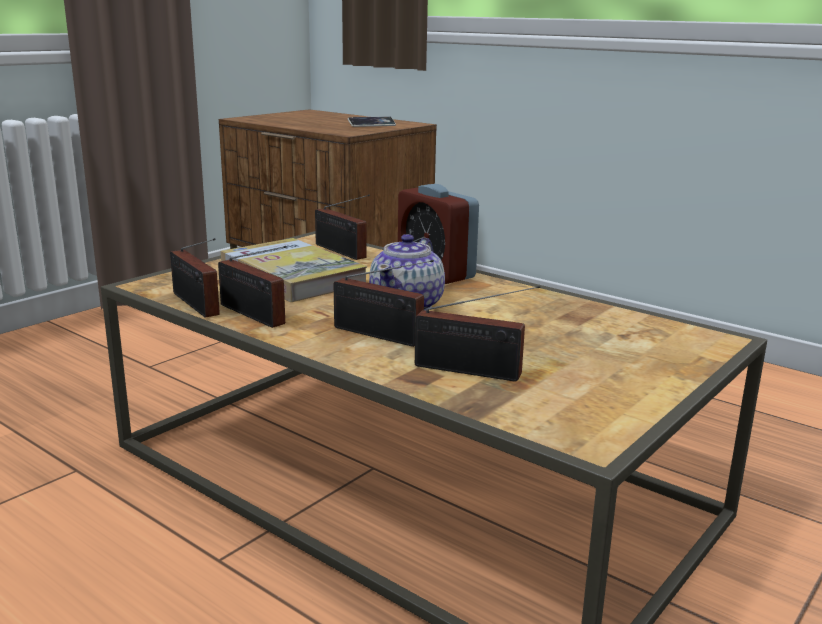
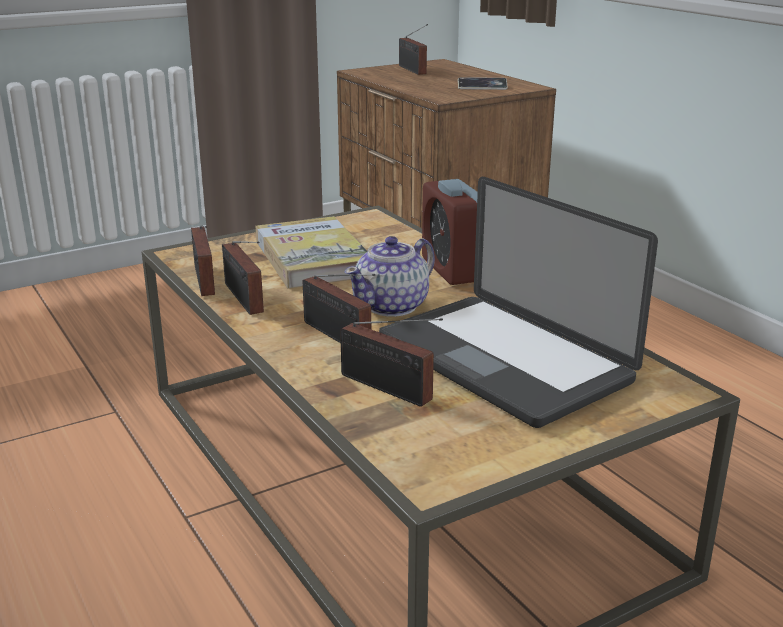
camera: 20 degrees right, 5 degrees up
(342, 252) = (382, 234): radio -> radio (413, 70)
(551, 336) = (503, 360): none -> laptop

